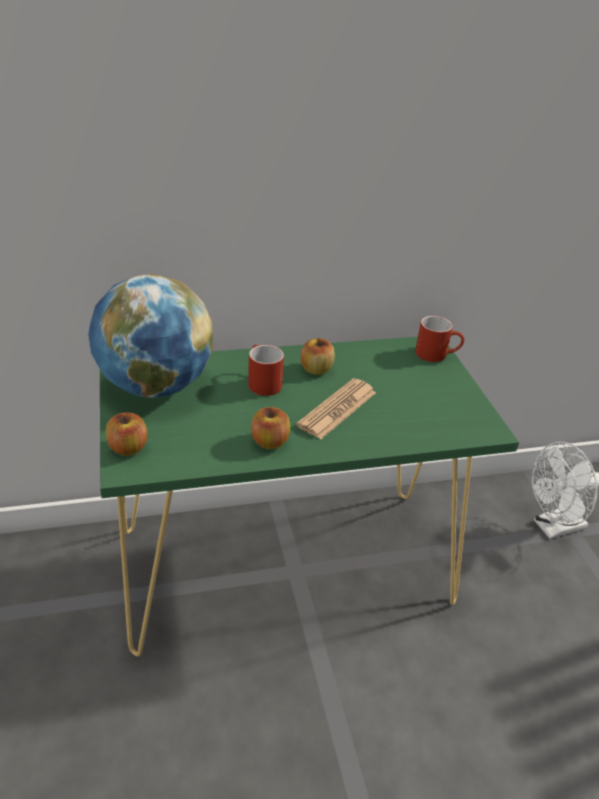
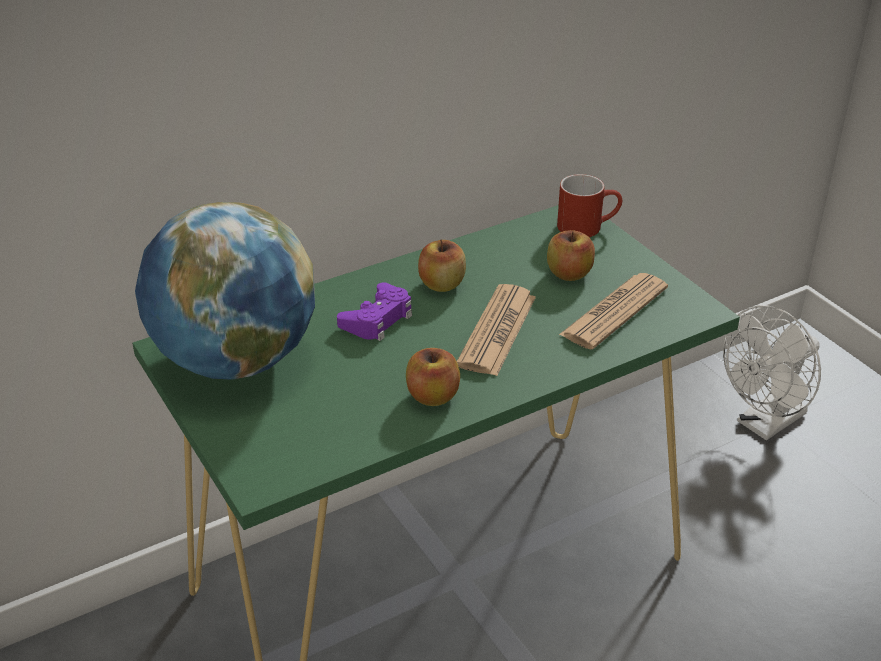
camera: 15 degrees left, 0 degrees up
(128, 448) = (248, 454): apple -> apple (569, 273)
(261, 382) = (377, 319): red mug -> purple game controller
(427, 416) = (614, 312): none -> newspaper

